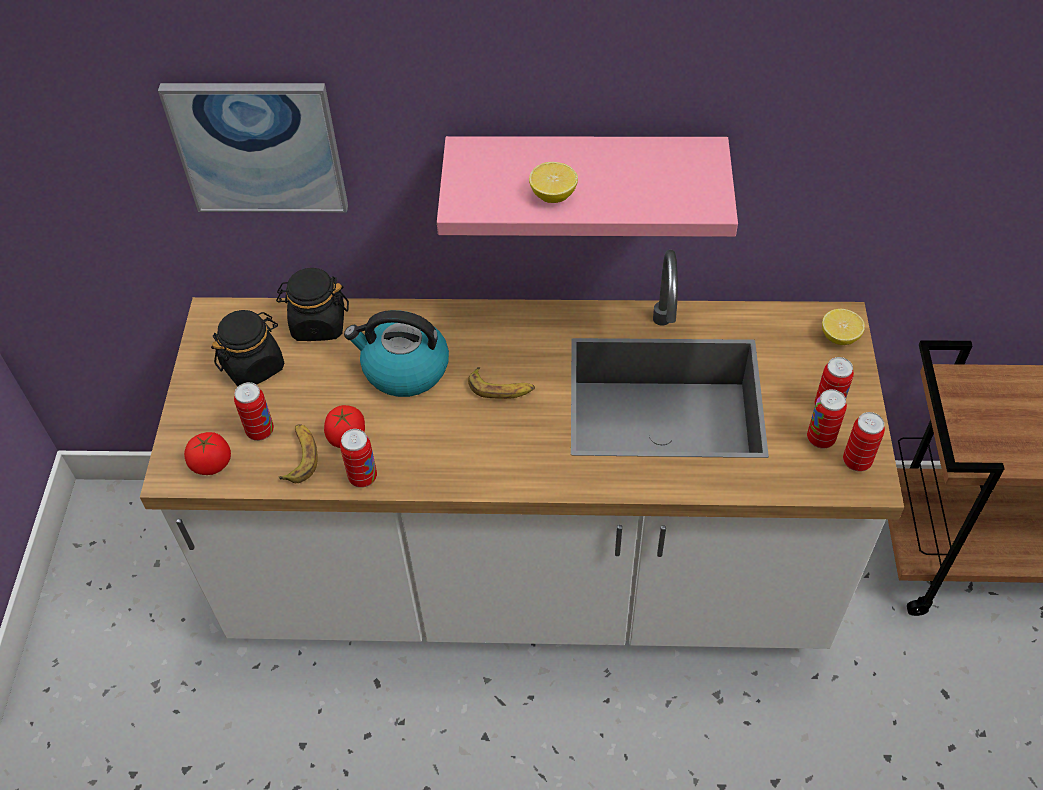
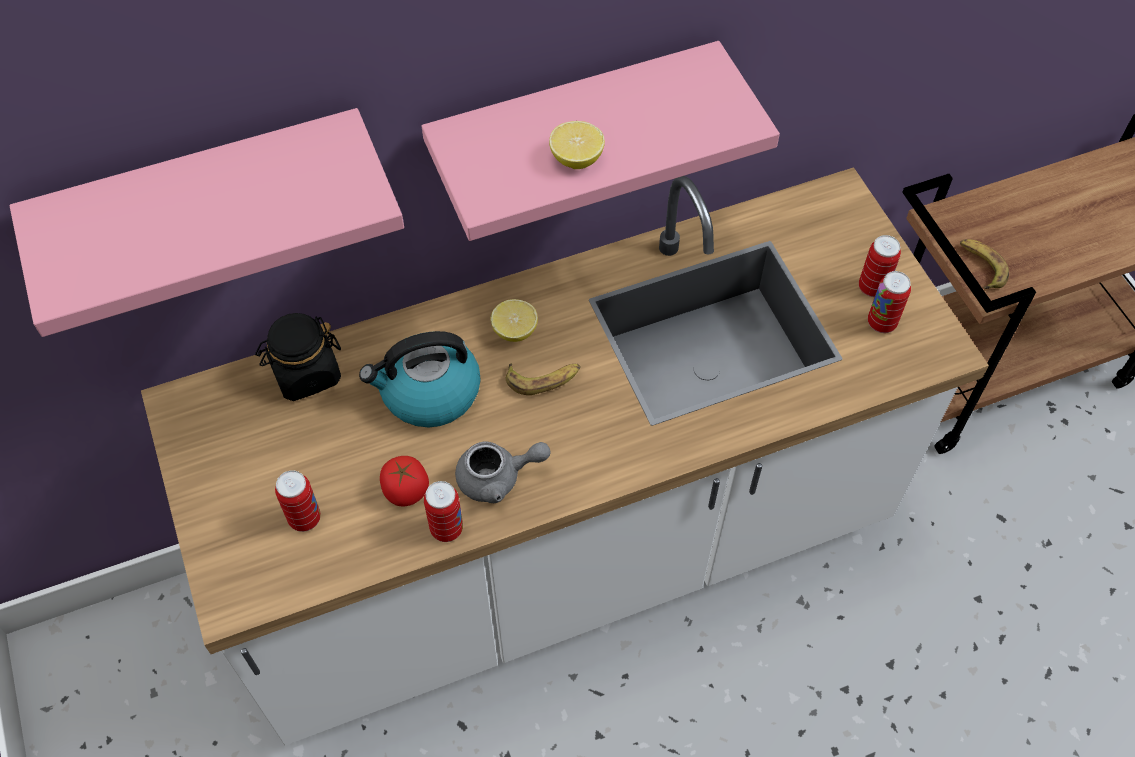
camera: 25 degrees left, 5 degrees up
(211, 464) = (268, 576): tomato -> none
(253, 366) = (257, 447): black jar -> none
(259, 147) = (204, 199): picture -> pink shelf
(300, 456) = (365, 531): banana -> banana (981, 266)
(424, 453) = (498, 478): none -> grey teapot
(839, 337) = (848, 211): lemon -> lemon (514, 331)
(856, 461) = (925, 334): can -> none

